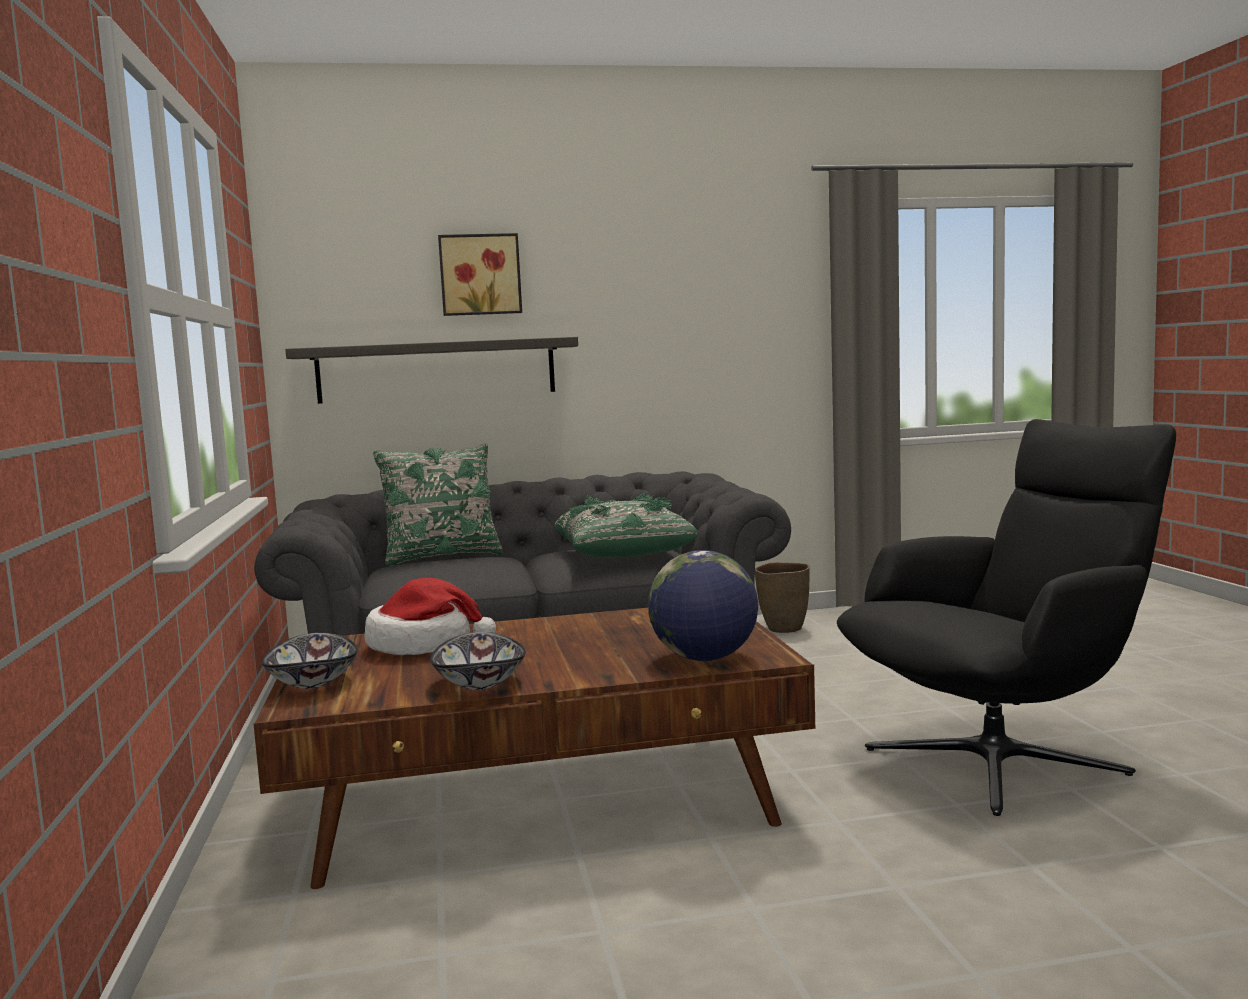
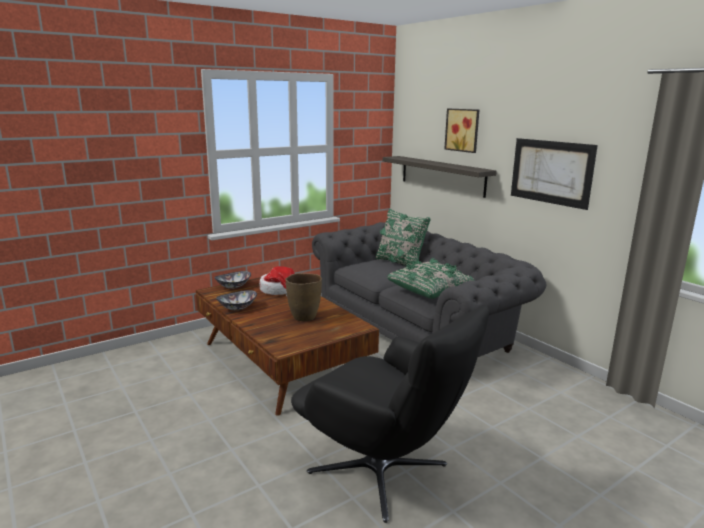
camera: 65 degrees right, 10 degrees up
(677, 324) = (551, 172): none -> picture
(704, 658) = (278, 337): globe -> none
(783, 629) = (547, 376): brown vase -> brown vase (304, 317)

